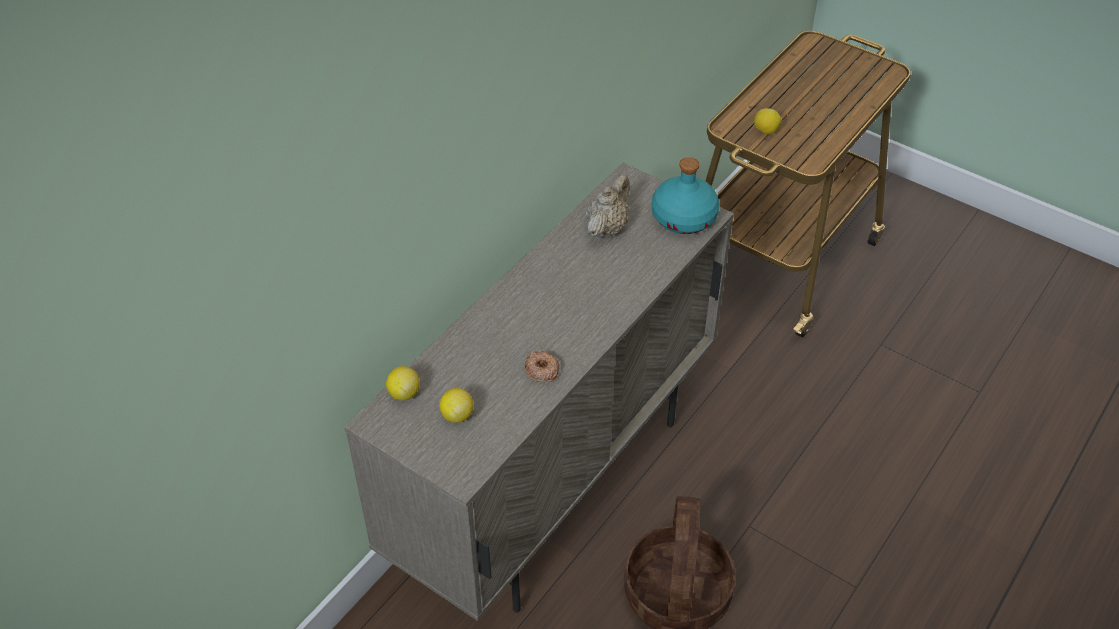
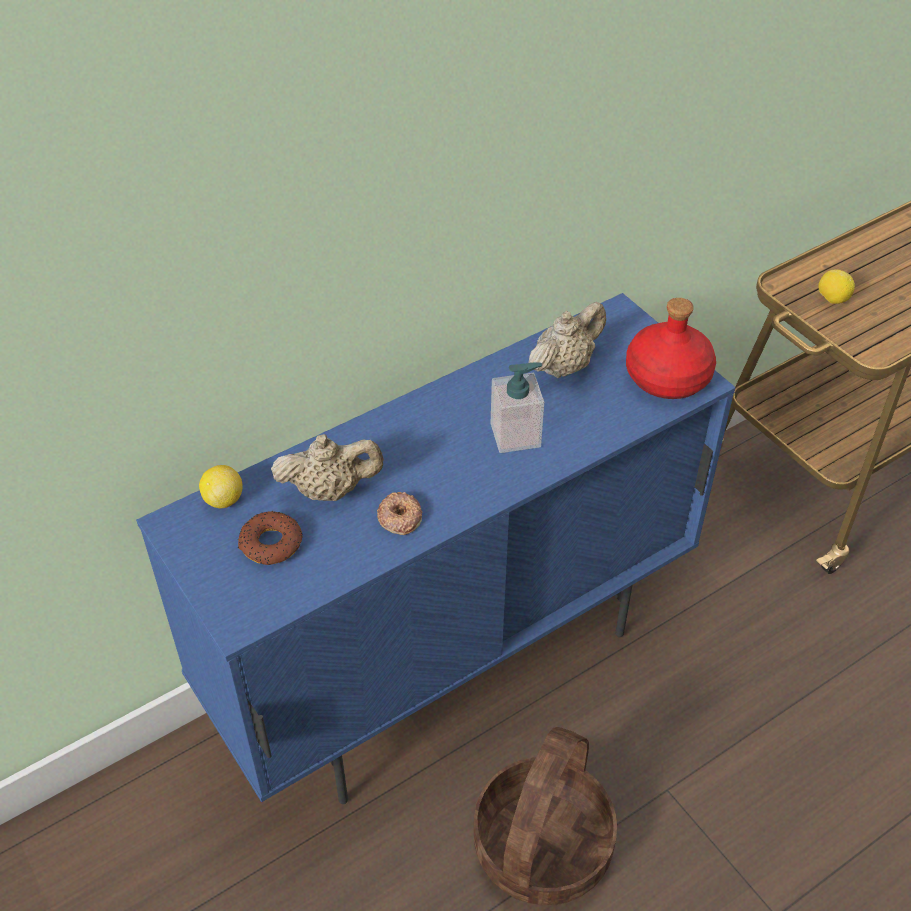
camera: 20 degrees right, 0 degrees up
(457, 415) = (271, 544): lemon -> donut
(481, 364) = (330, 490): none -> beige teapot
(555, 485) = (452, 665): beige cabinet -> blue cabinet
(596, 288) = (515, 435): none -> soap dispenser
(684, 218) = (668, 378): turquoise bottle -> red bottle

